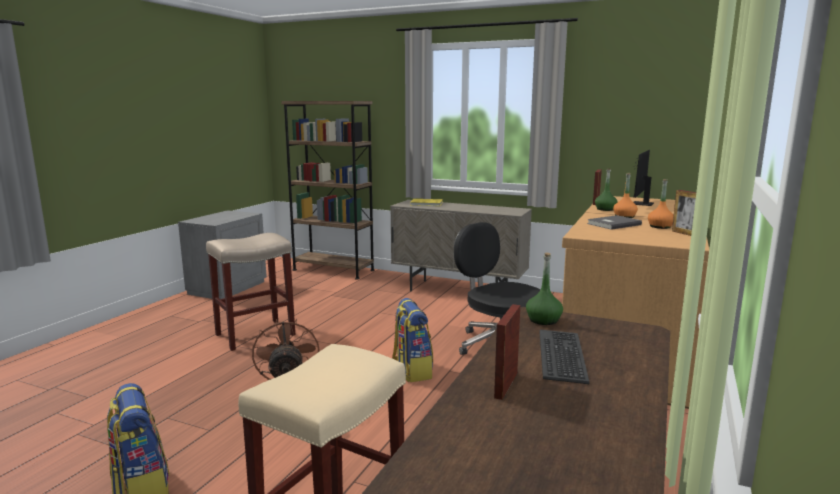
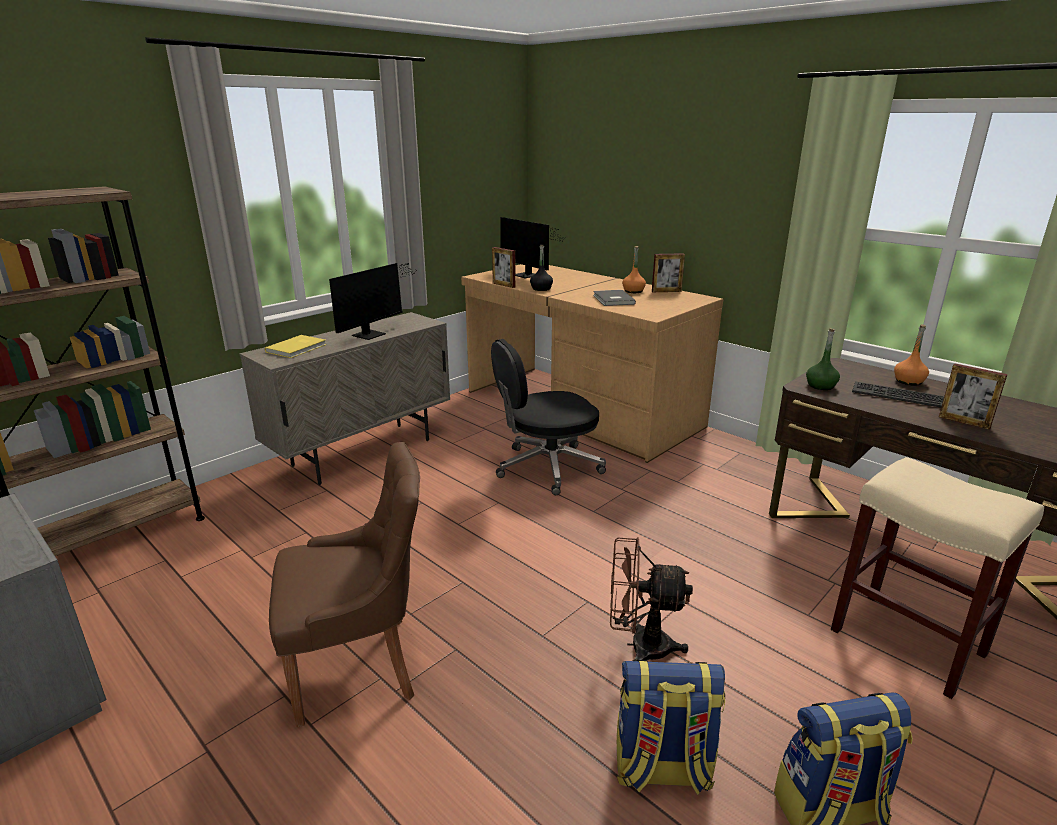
camera: 70 degrees left, 10 degrees up
(254, 335) = (360, 666): beige stool -> brown chair
(411, 371) = (581, 535): backpack -> backpack (661, 769)
(471, 209) = (373, 334): none -> monitor
(605, 209) = (541, 289): green bottle -> black bottle
(624, 217) = (582, 291): orange bottle -> orange bottle (909, 381)

